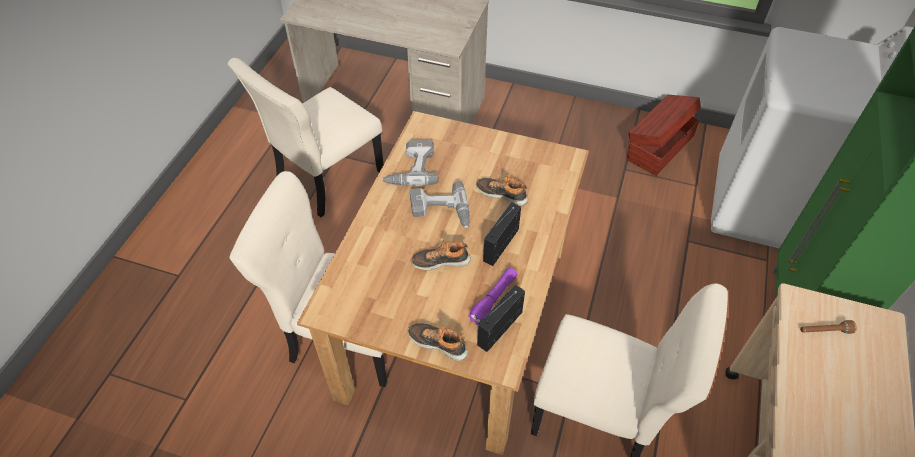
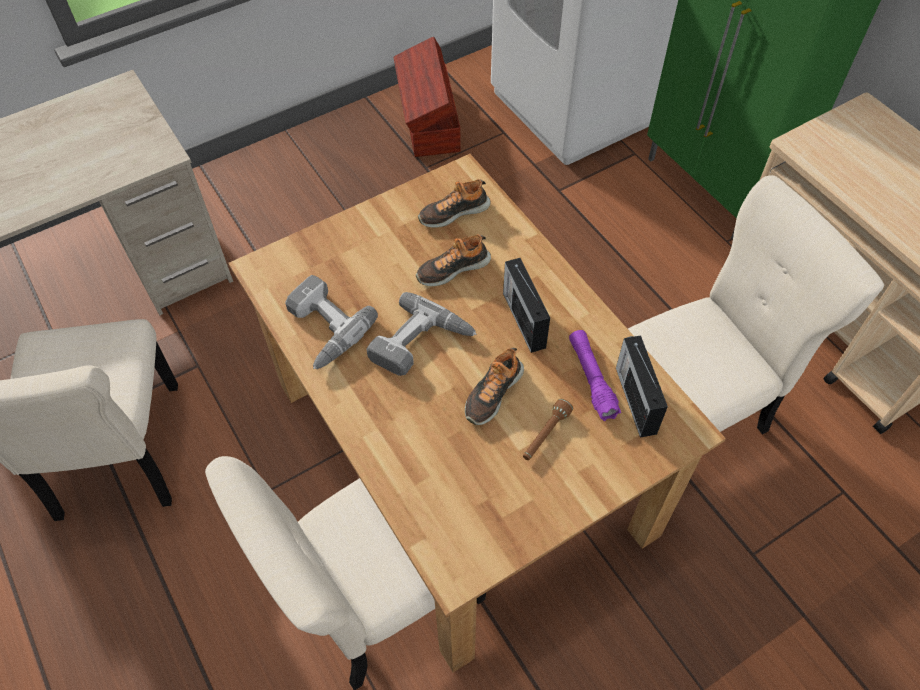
camera: 50 degrees left, 5 degrees up
(438, 343) = (607, 474): shoe -> shoe (453, 212)
(824, 331) = (845, 154): brown flashlight -> brown flashlight (545, 435)

